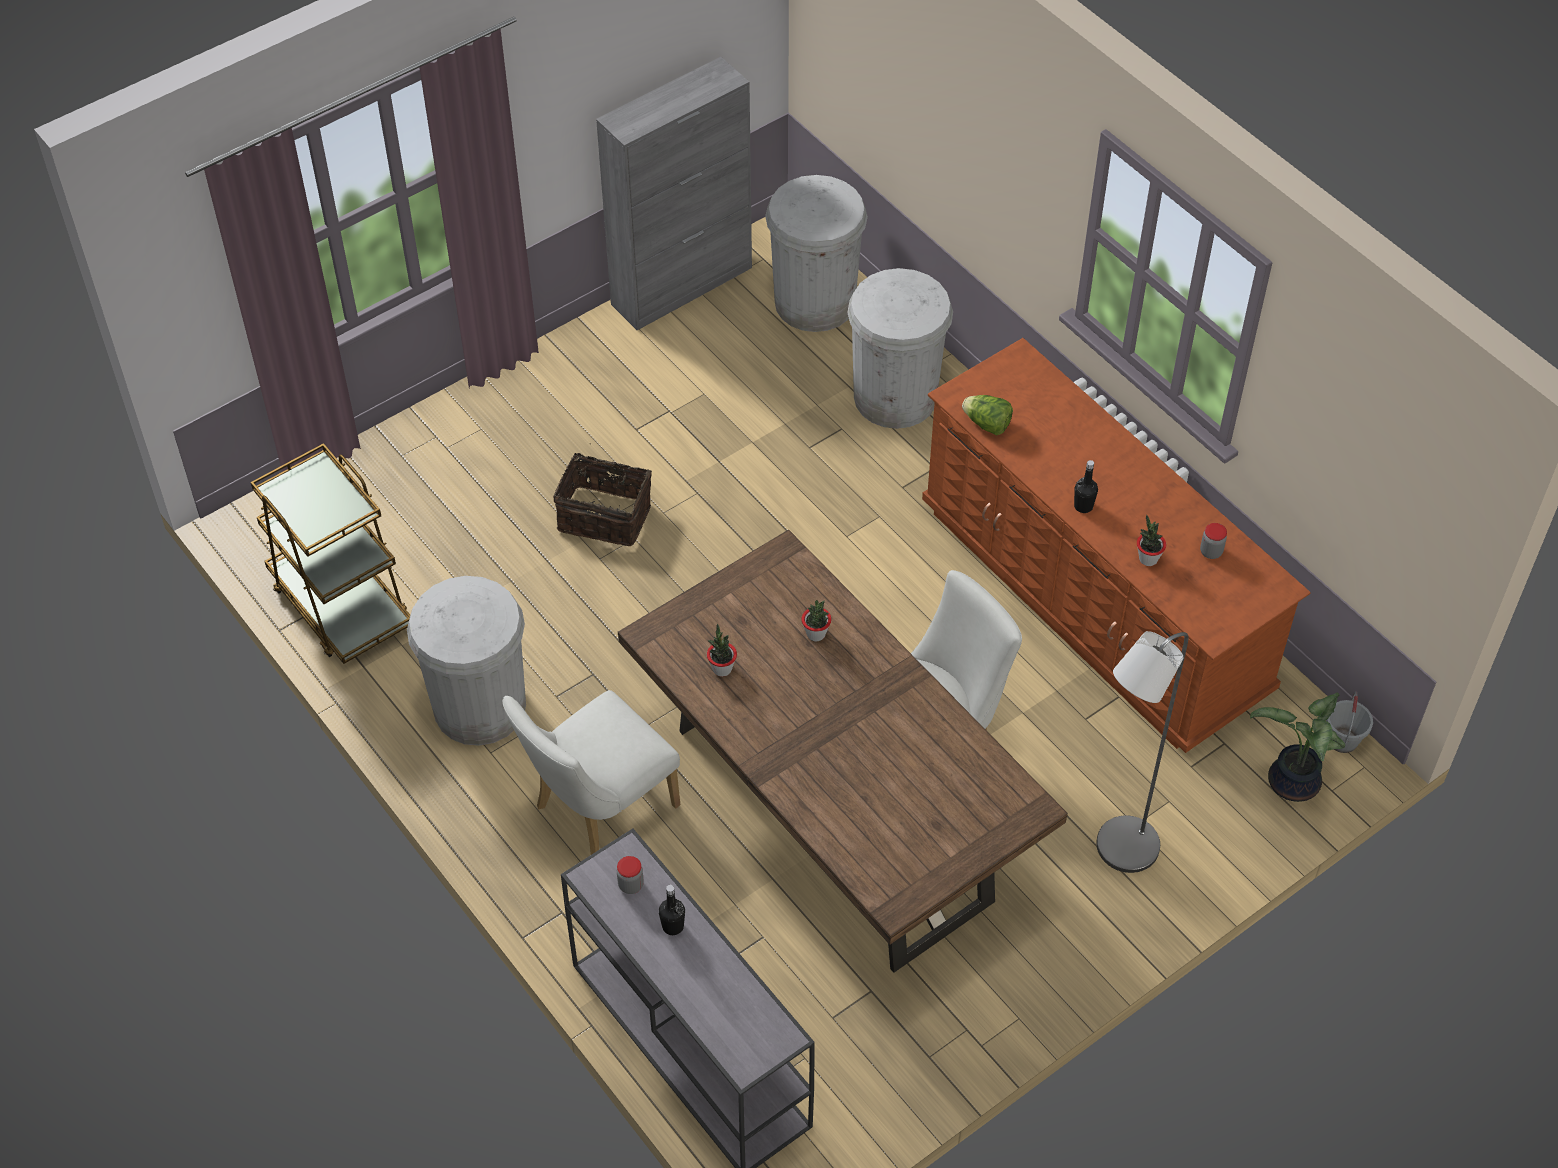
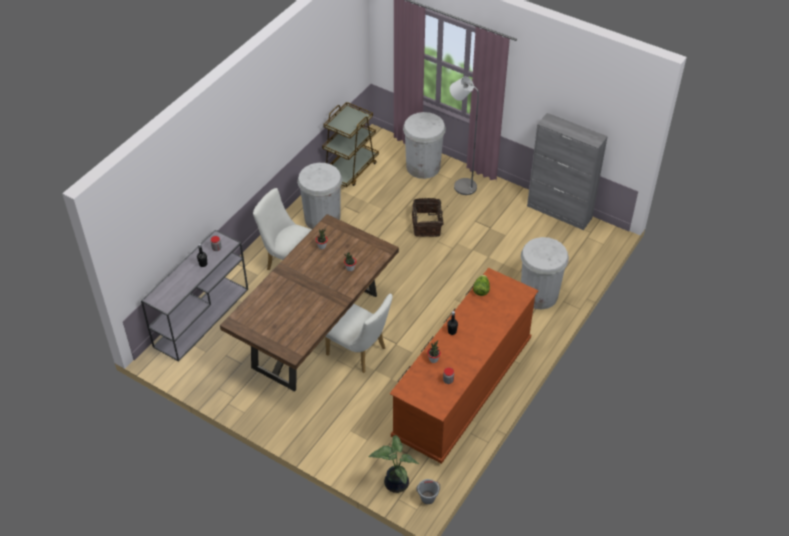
camera: 70 degrees right, 5 degrees down
(814, 302) = (576, 255): white trash can -> white trash can (423, 167)
(1118, 852) = (334, 427): grey floor lamp -> grey floor lamp (461, 185)

